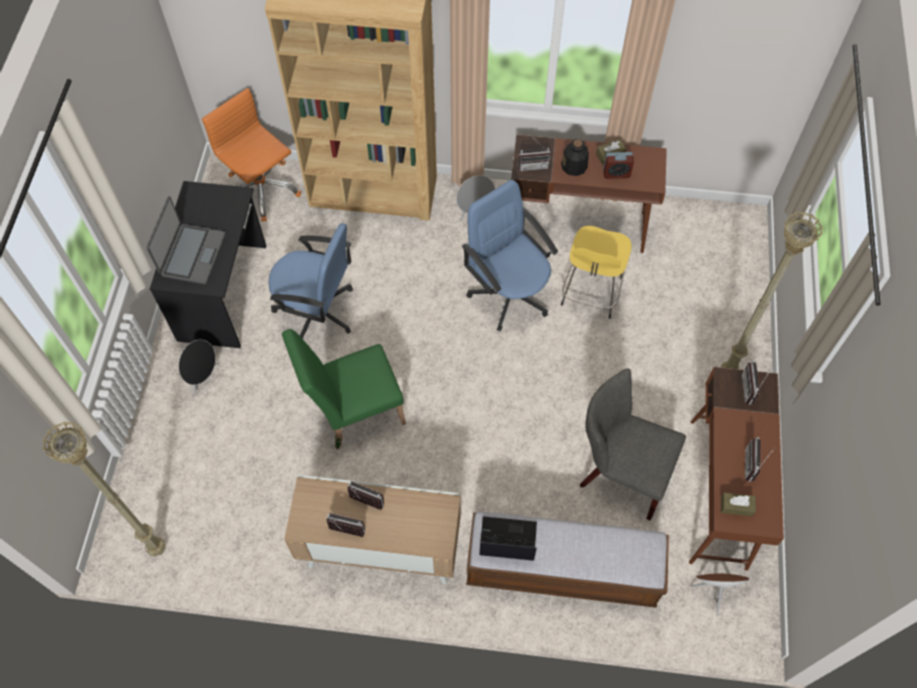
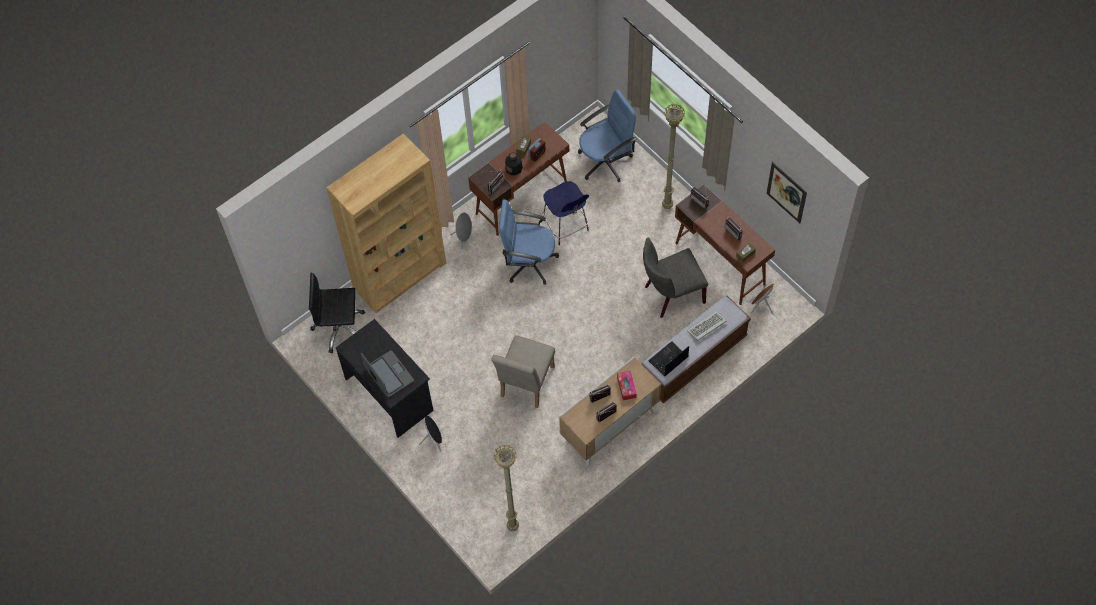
camera: 45 degrees left, 0 degrees up
(261, 190) = (340, 328): orange office chair -> black office chair
(317, 312) = (448, 358): blue office chair -> blue office chair (605, 161)
(353, 413) = (525, 385): green chair -> beige chair
(409, 520) = (626, 387): none -> tissue box
(590, 293) = (566, 226): yellow stool -> blue stool
(596, 548) = (706, 327): none -> keyboard
(860, 473) = (786, 192): none -> picture

